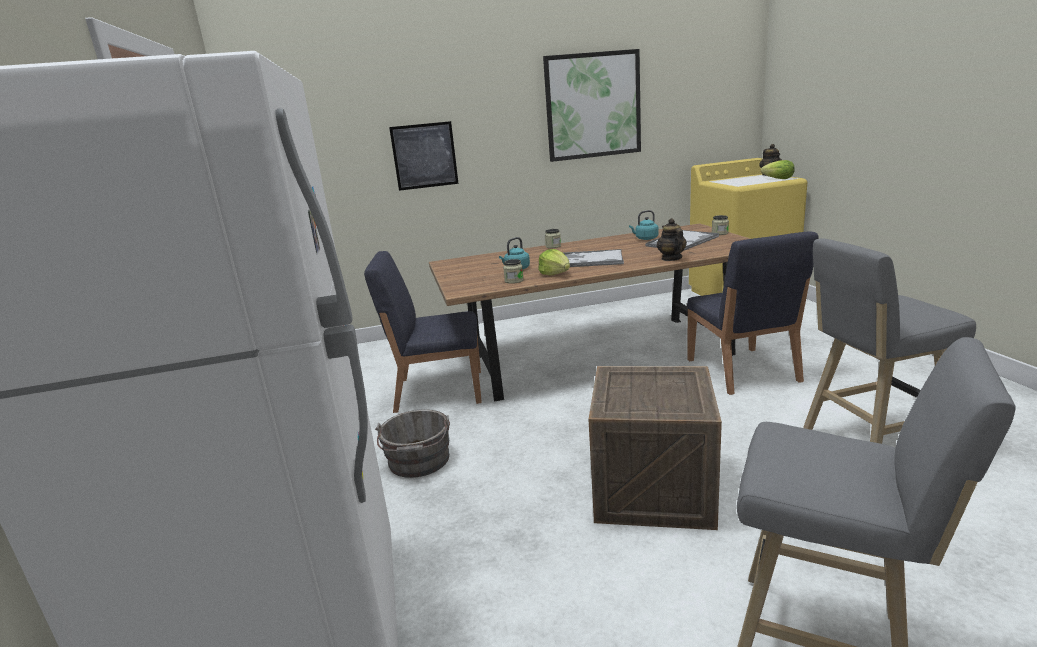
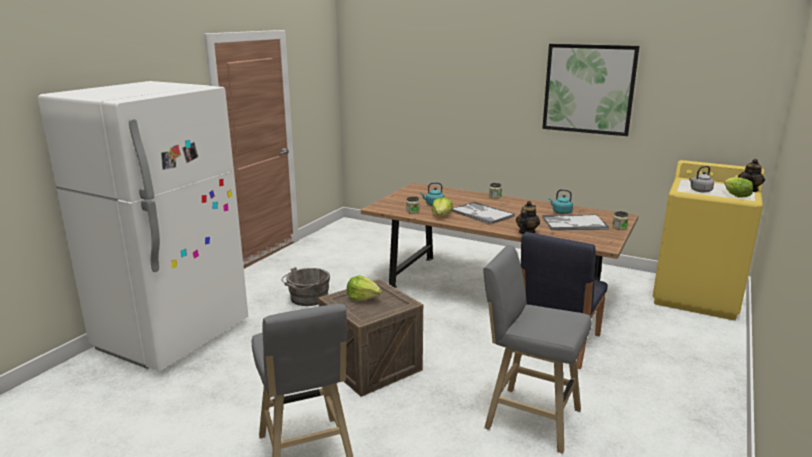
camera: 40 degrees right, 0 degrees up
(424, 156) = (449, 105): picture -> none
(438, 390) = (375, 269): blue chair -> none
(636, 391) = (363, 297): none -> lettuce
(750, 182) = (700, 191): none -> grey kettle

